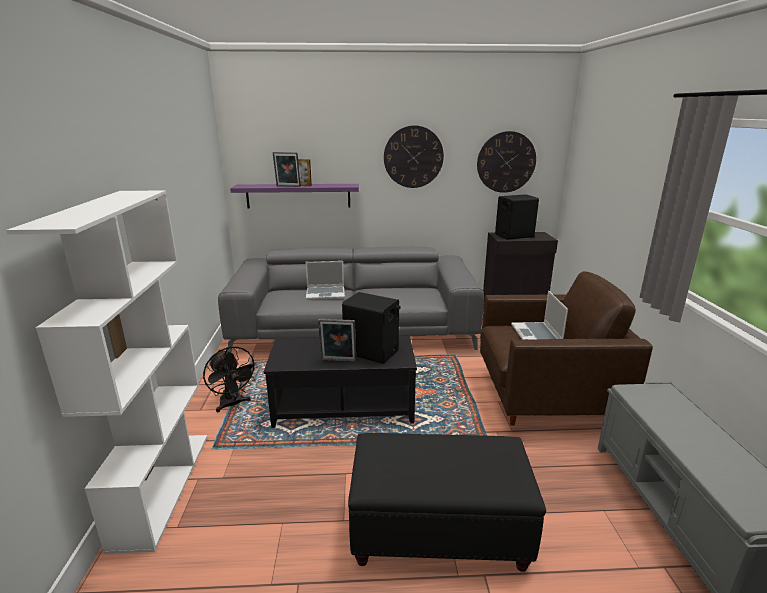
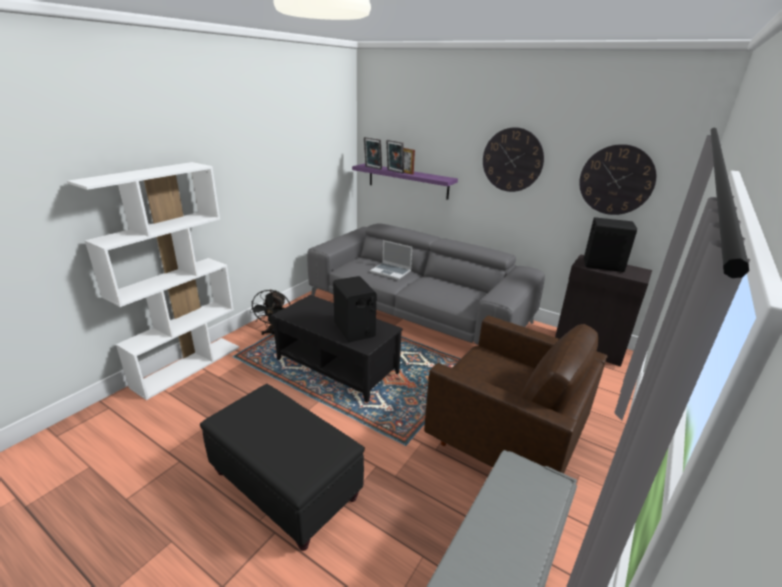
camera: 35 degrees right, 5 degrees up
(338, 361) = (323, 327): picture frame -> picture frame (372, 168)
(537, 335) = (504, 372): laptop -> none

